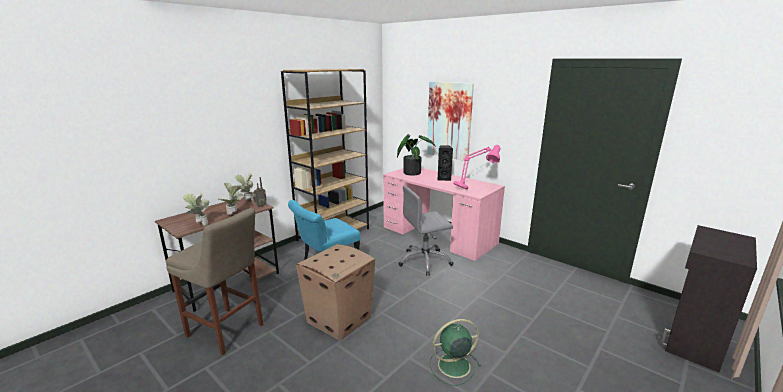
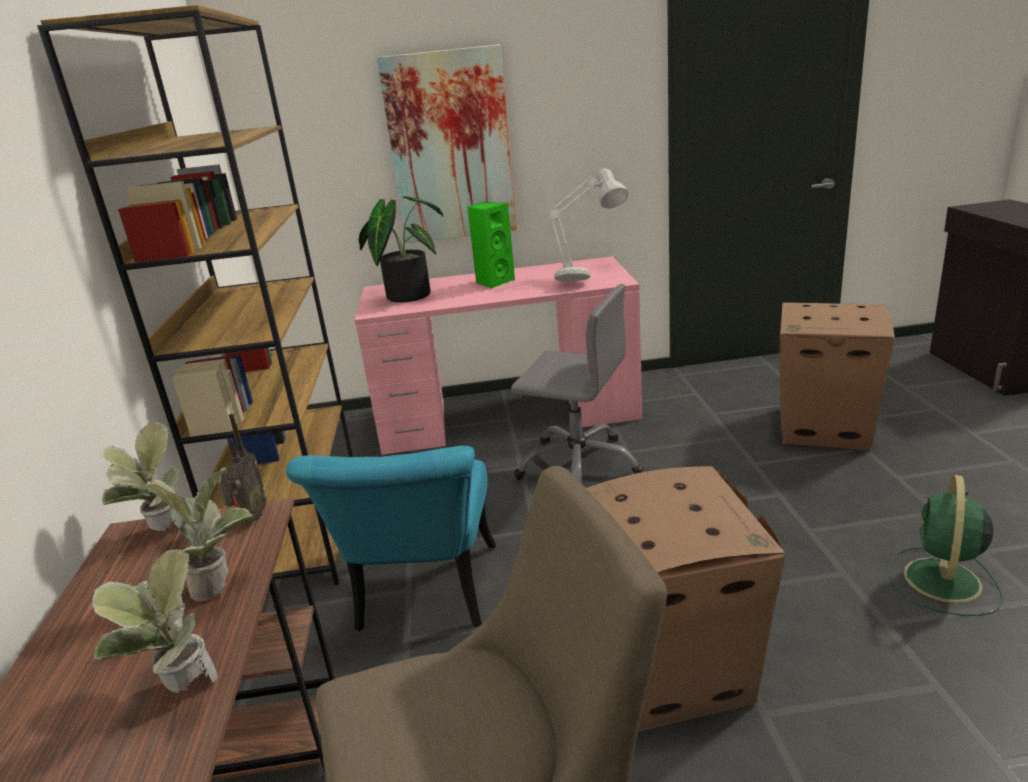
camera: 45 degrees left, 5 degrees up
(425, 261) = (579, 465): grey office chair -> grey office chair turned 90 degrees counterclockwise
(443, 178) = (494, 282): black speaker -> green speaker
(474, 189) = (587, 276): pink table lamp -> grey table lamp
(535, 304) = (825, 428): none -> cardboard box

